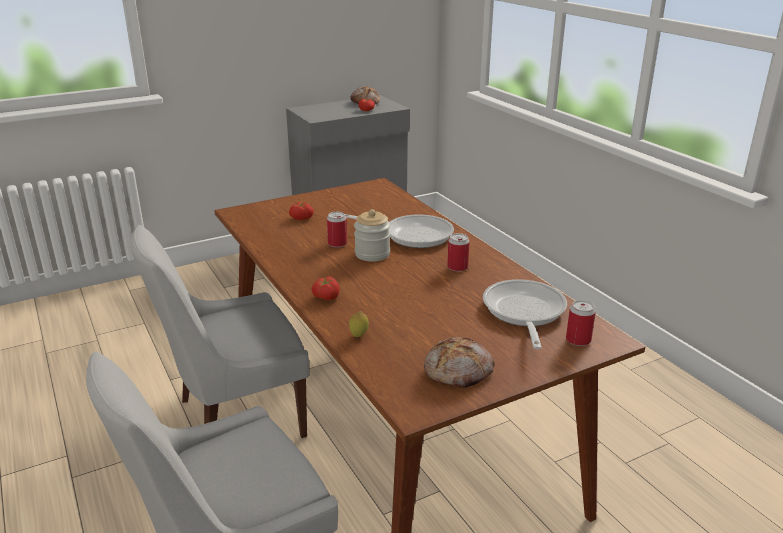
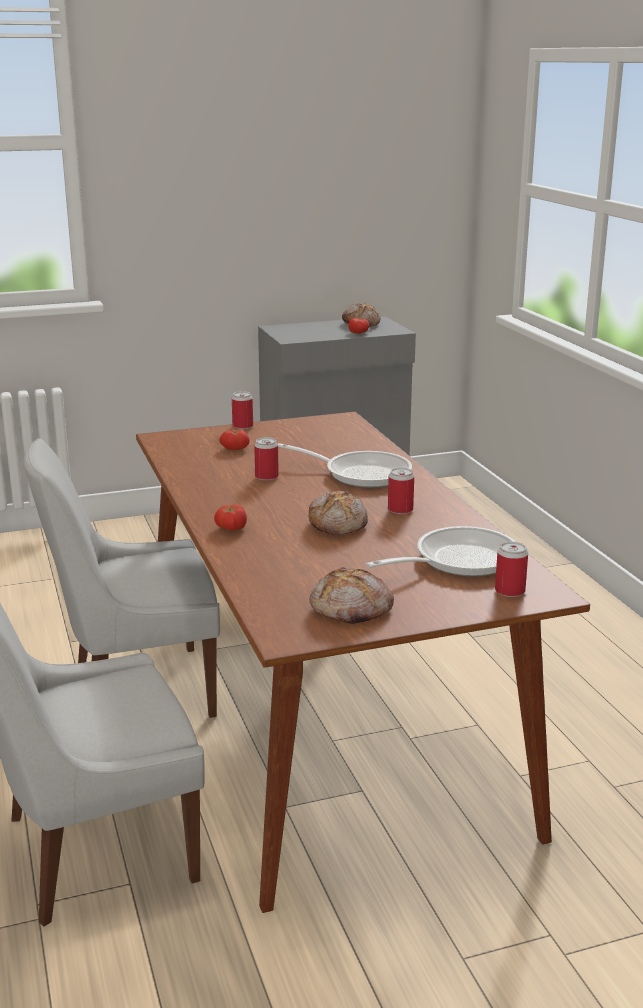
camera: 10 degrees right, 5 degrees down
(300, 197) = (242, 426): none -> can
(359, 336) = (253, 567): lemon -> none
(372, 254) = (303, 490): jar -> none
(414, 285) = (339, 524): none -> bread
(523, 313) = (457, 560): frying pan -> frying pan turned 45 degrees clockwise

